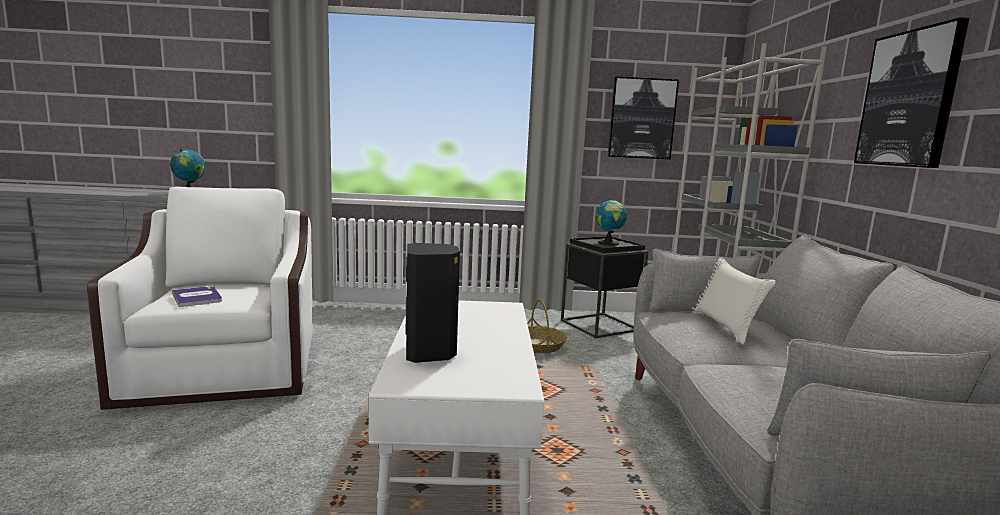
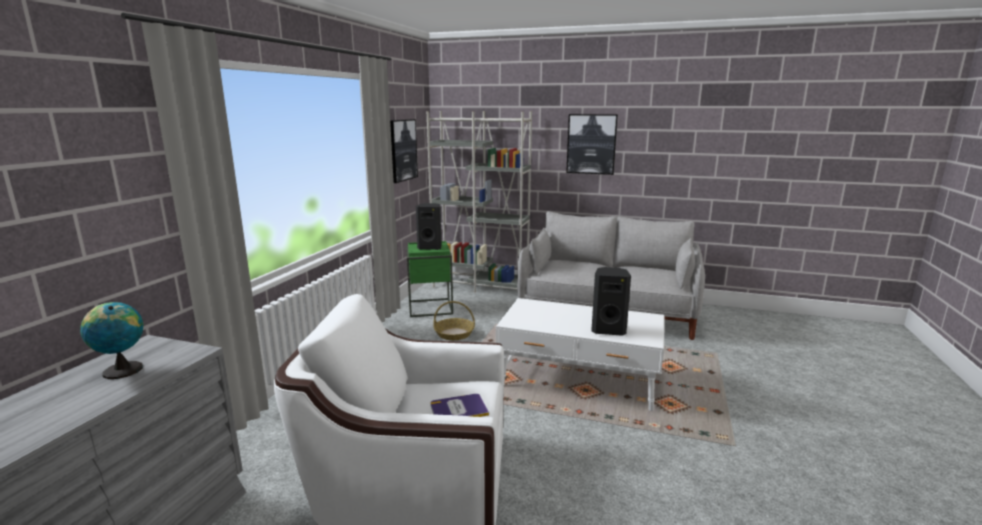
camera: 70 degrees left, 5 degrees up
(600, 325) = (430, 307): black side table -> green side table
(609, 243) = (430, 247): globe -> black speaker
(726, 327) = (575, 267): white pillow -> none

